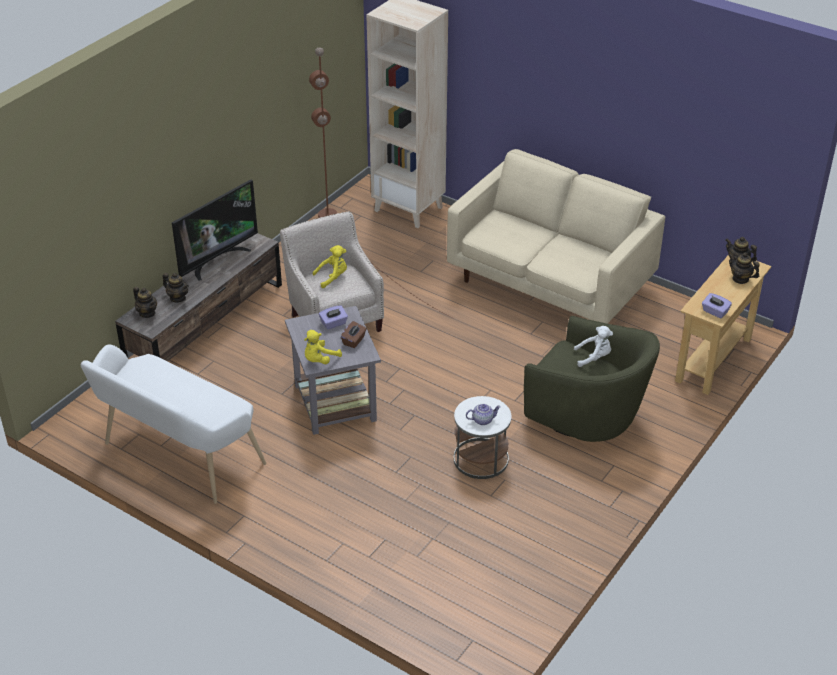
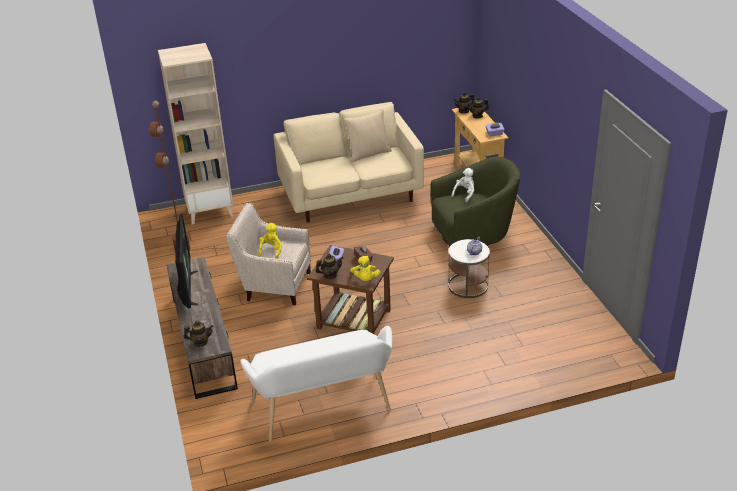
camera: 50 degrees left, 5 degrees down
(178, 298) = (203, 322): teapot -> teapot (330, 275)
(334, 402) = (353, 319): grey side table -> brown side table
(579, 244) = (368, 153): none -> beige pillow

